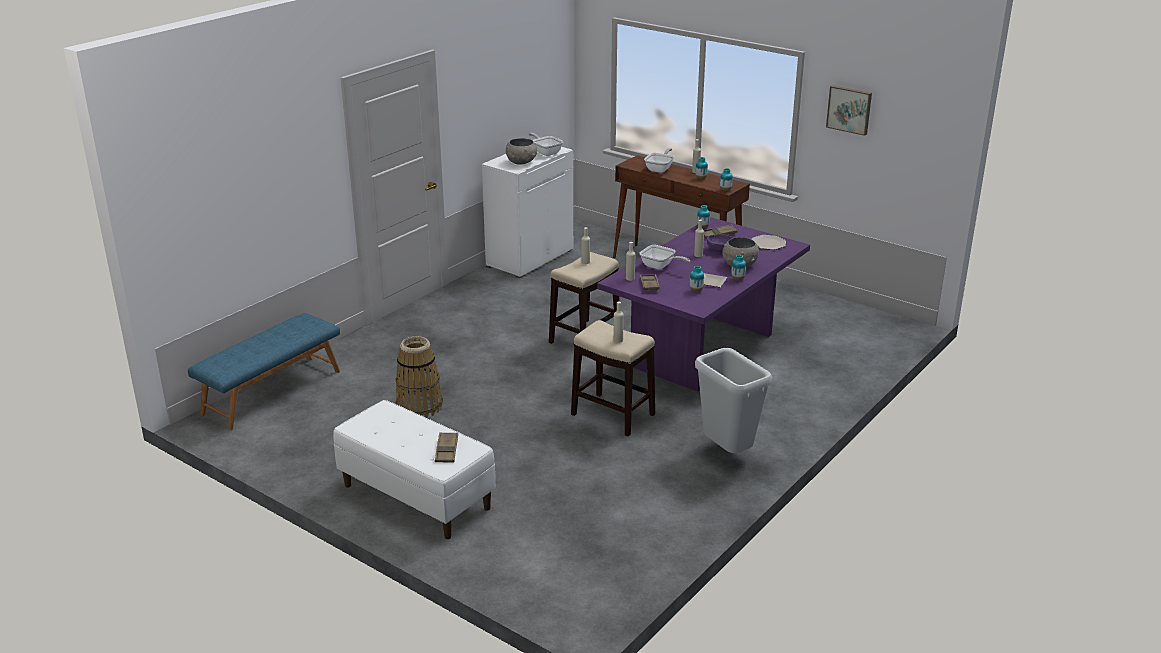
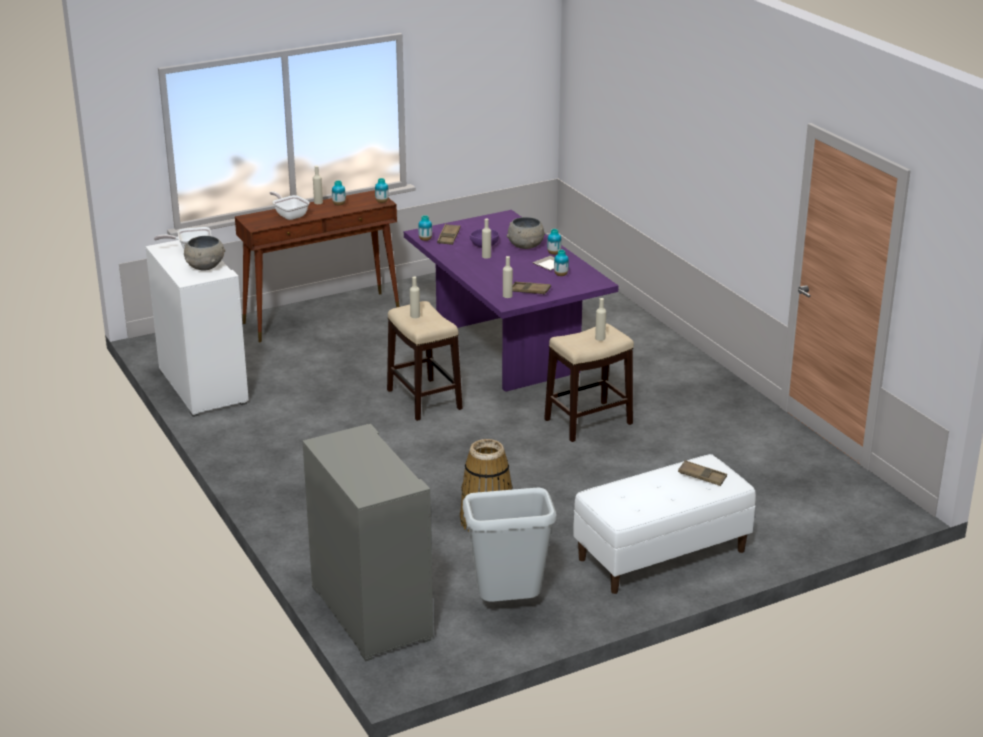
camera: 65 degrees left, 0 degrees up
(271, 392) = (369, 612): blue bench -> grey cabinet
(660, 267) = (495, 277): frying pan -> none
(726, 452) = (691, 387): grey trash can -> grey trash can (508, 606)
(768, 243) = (492, 223): plate -> none
(849, 109) = (455, 75): picture -> none

